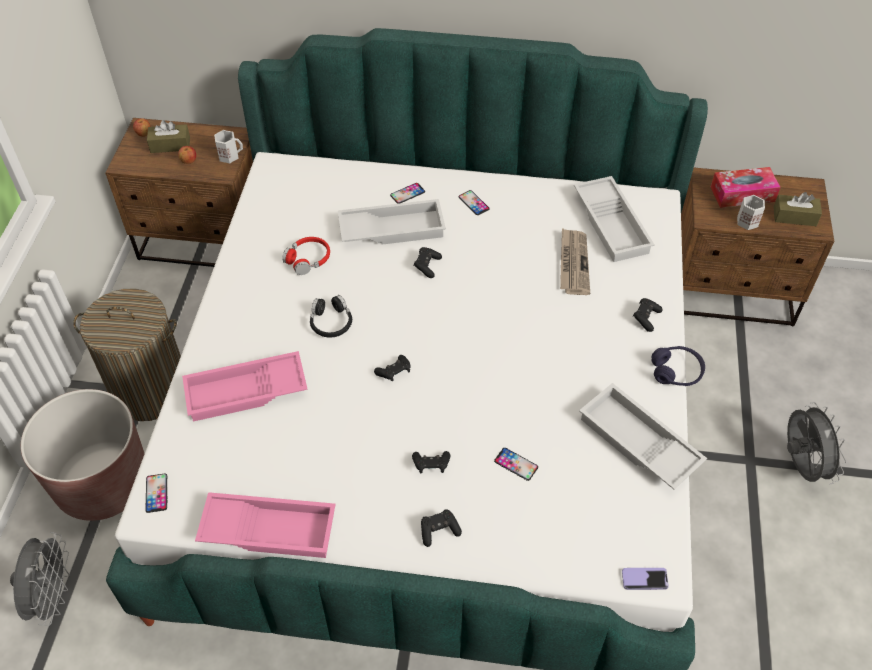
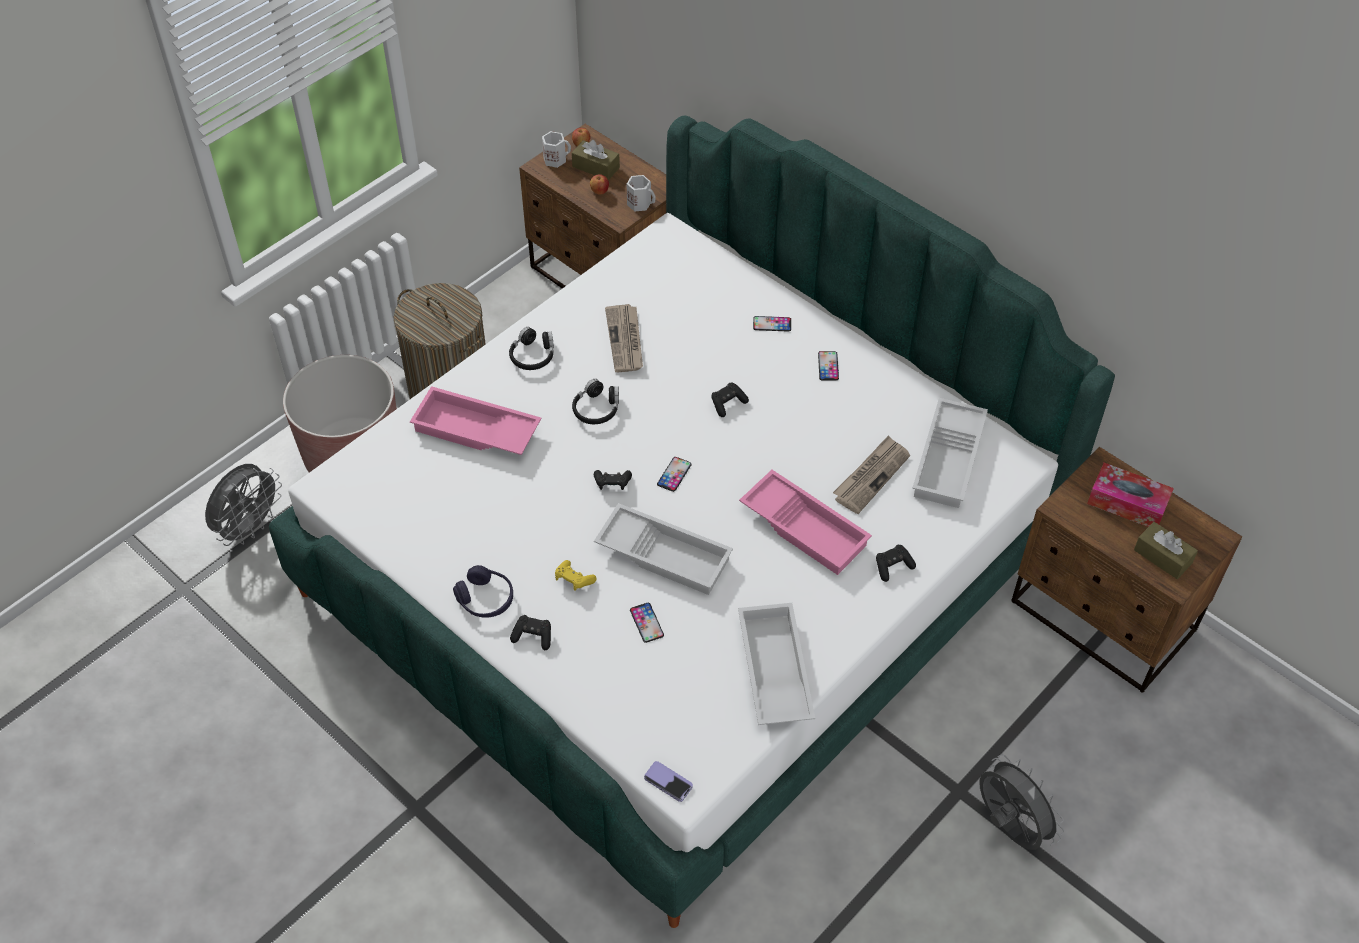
camera: 35 degrees right, 0 degrees up
(156, 493) = (342, 473): phone -> phone (674, 474)
(243, 308) = (533, 355): none -> black headphones
(270, 528) = (404, 552): pink tray -> pink tray (806, 527)
(308, 259) = (625, 340): red headphones -> newspaper
(392, 228) = (728, 350): white tray -> white tray (665, 554)
(431, 465) = (574, 580): black game controller -> yellow game controller
(676, 372) = (873, 631): purple headphones -> purple headphones (485, 599)
(747, 221) = (1103, 533): white mug -> white mug (555, 159)
(799, 465) = (1008, 828): grey fan -> grey fan turned 60 degrees counterclockwise

